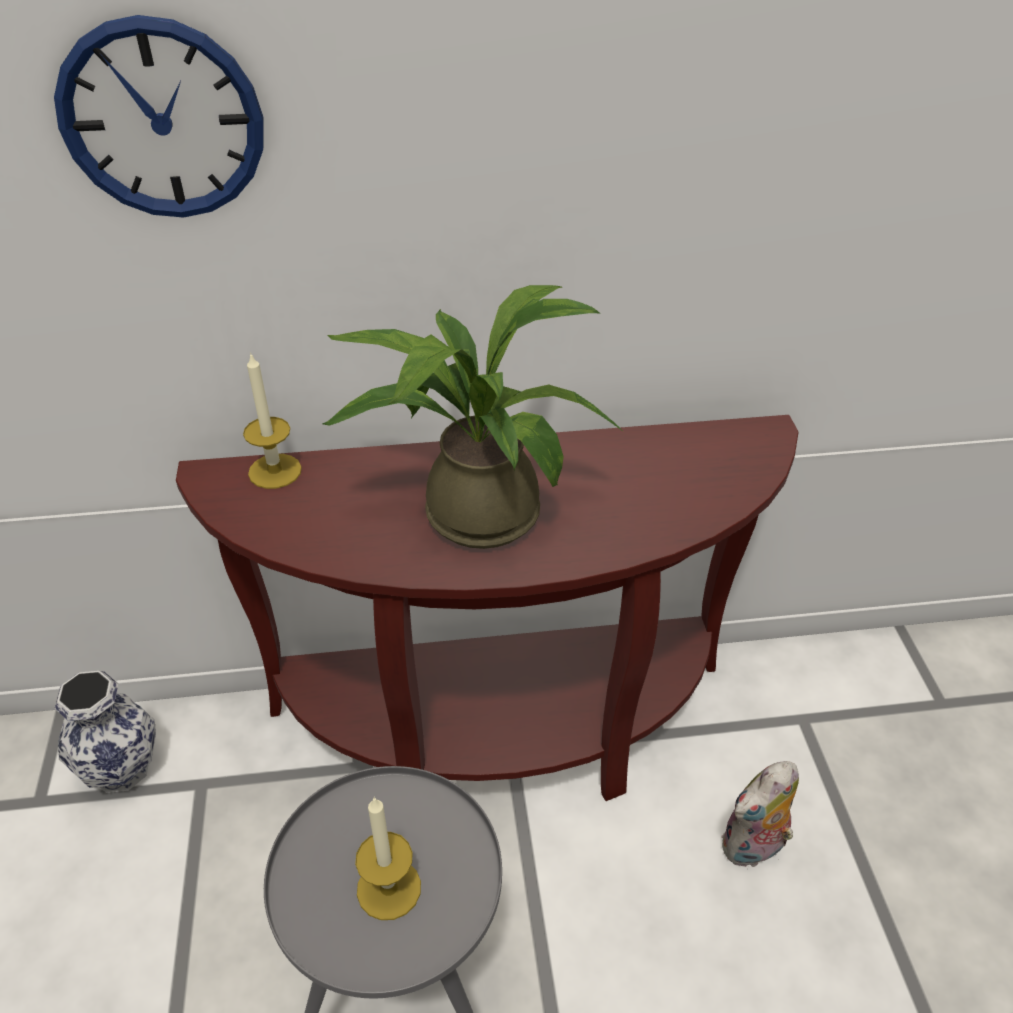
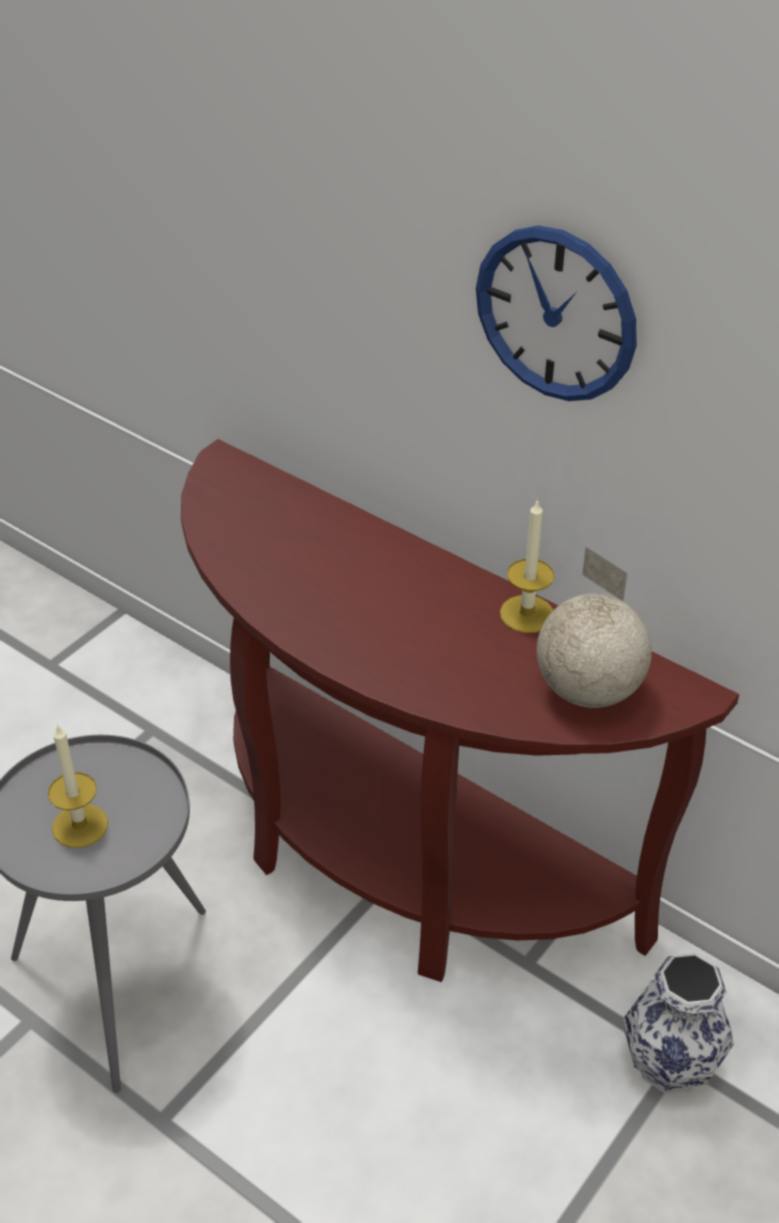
camera: 45 degrees right, 0 degrees up
(122, 767) = (118, 680): vase -> vase (671, 1063)
(162, 121) = (248, 163): wall clock -> wall clock (556, 314)
(275, 471) = (266, 483): candle -> candle (527, 614)
(470, 507) = (361, 595): potted plant -> none
(711, 471) = (588, 691): none -> globe
(753, 848) = (495, 1110): plush toy -> none

